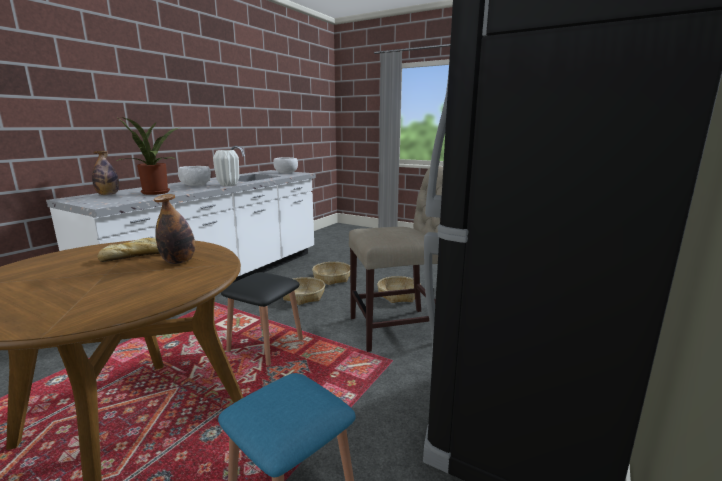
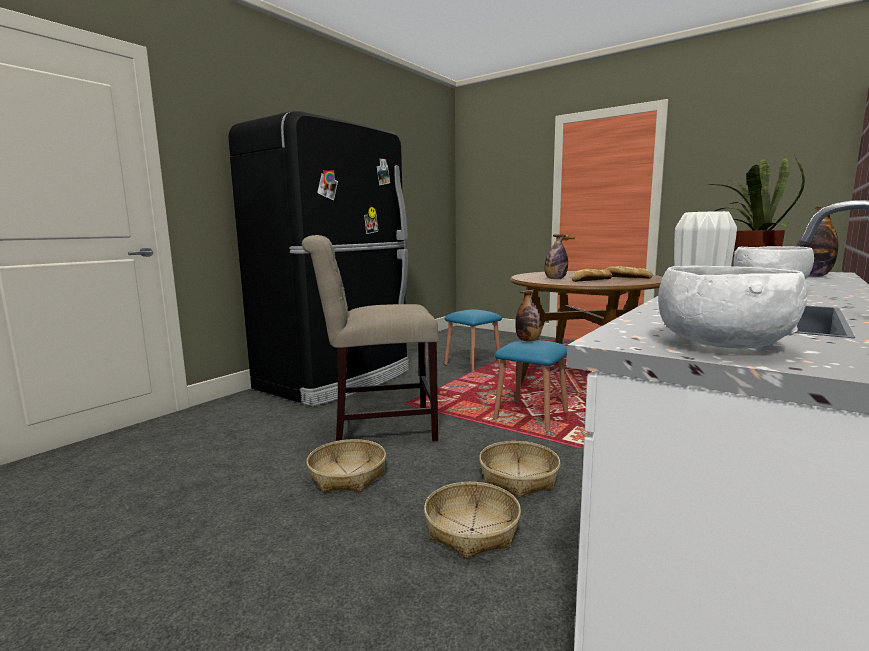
camera: 175 degrees left, 5 degrees down
(57, 268) = (625, 277): none -> bread
(262, 281) = (528, 340): none -> bottle
(265, 345) = (531, 416): black stool -> blue stool

